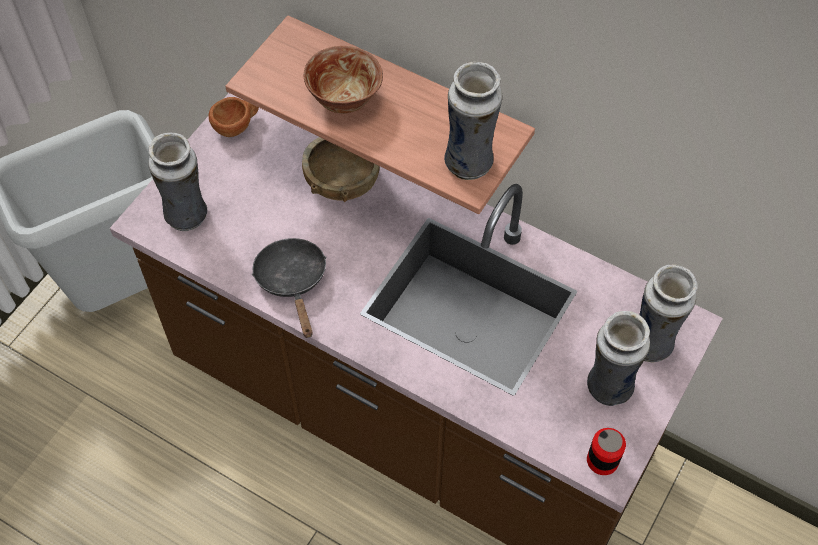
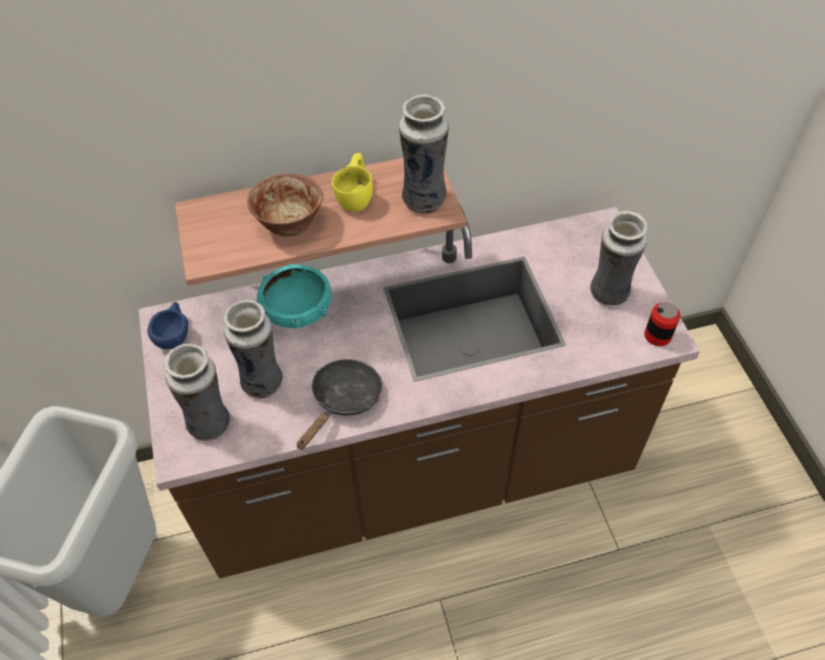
camera: 45 degrees left, 5 degrees down
(237, 125) = (174, 335): brown cup -> blue cup
(293, 281) = (343, 400): black frying pan -> black frying pan turned 90 degrees clockwise
(341, 181) = (297, 311): brown bowl -> turquoise bowl
(421, 117) = (357, 196): none -> yellow cup
(651, 343) = (599, 251): vase -> vase (263, 381)

